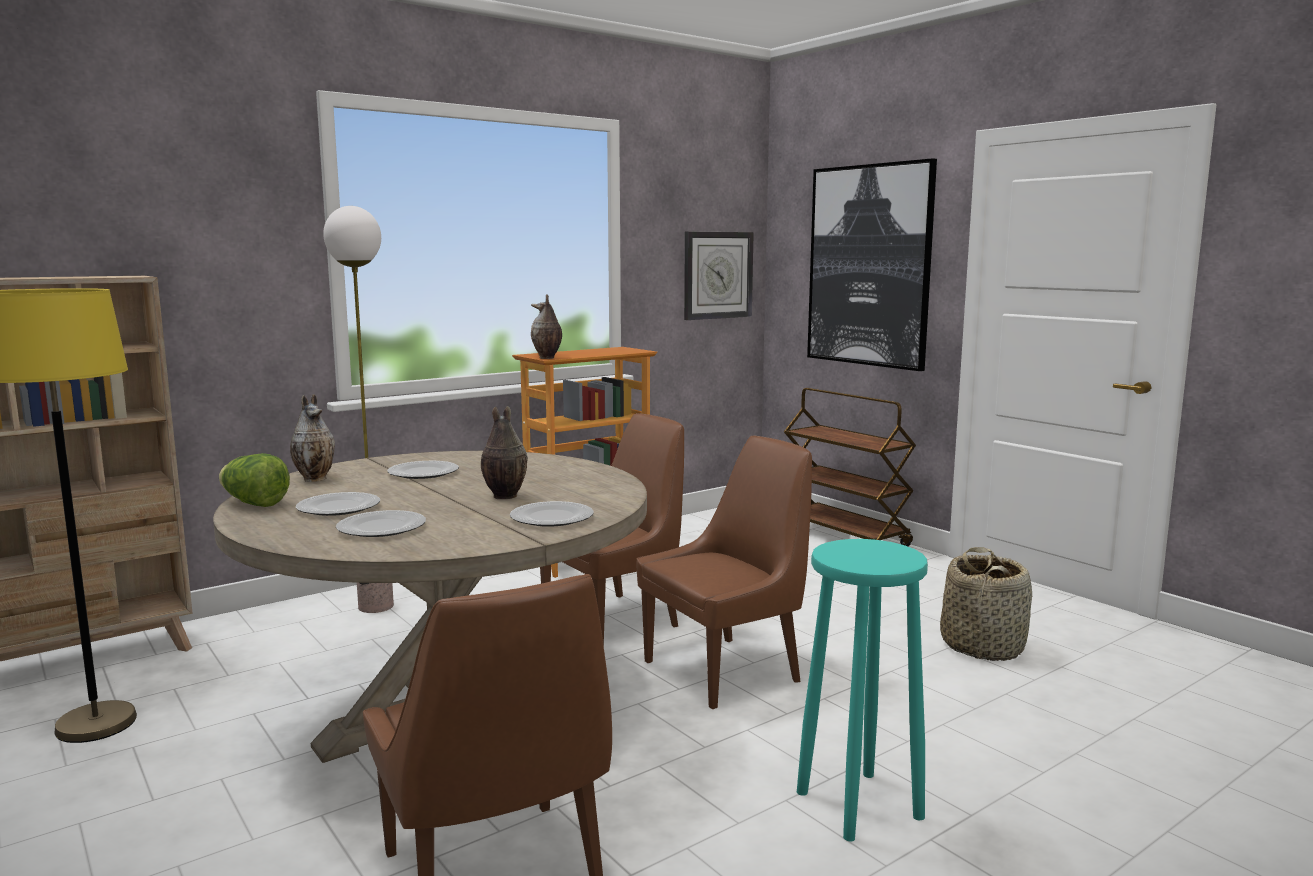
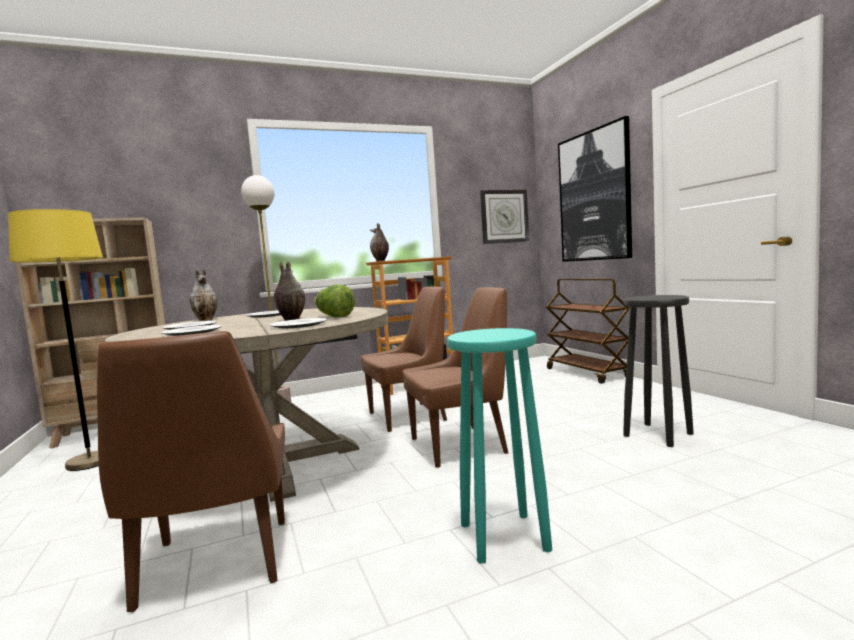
camera: 15 degrees right, 5 degrees down
(254, 504) = (152, 328): lettuce -> lettuce (334, 317)
(983, 646) = (659, 435): basket -> black stool

